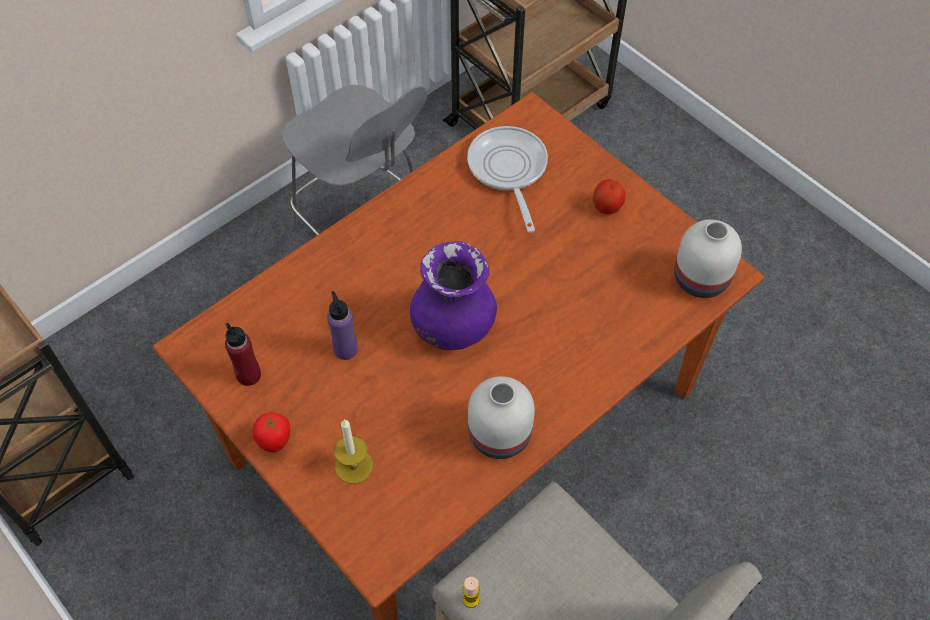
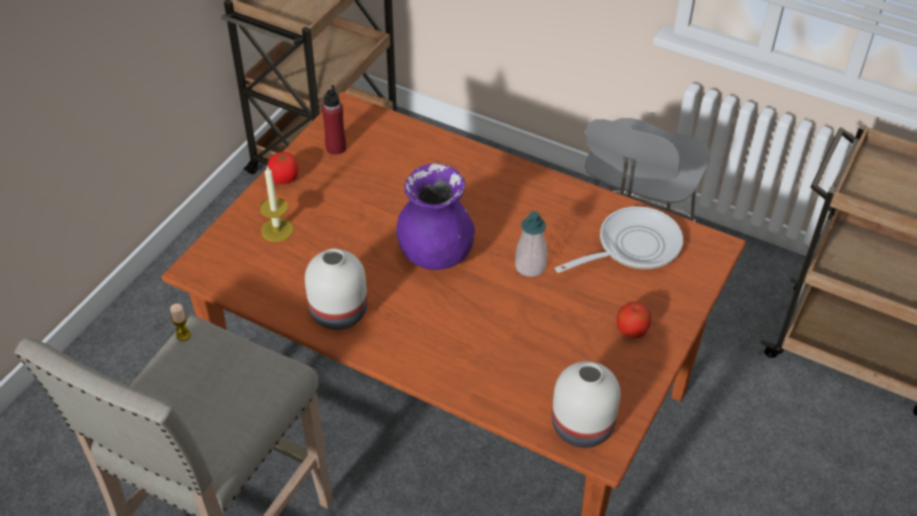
camera: 70 degrees right, 10 degrees down
(345, 349) = (383, 194): purple bottle -> none
(501, 255) = (530, 266): none -> soap dispenser

